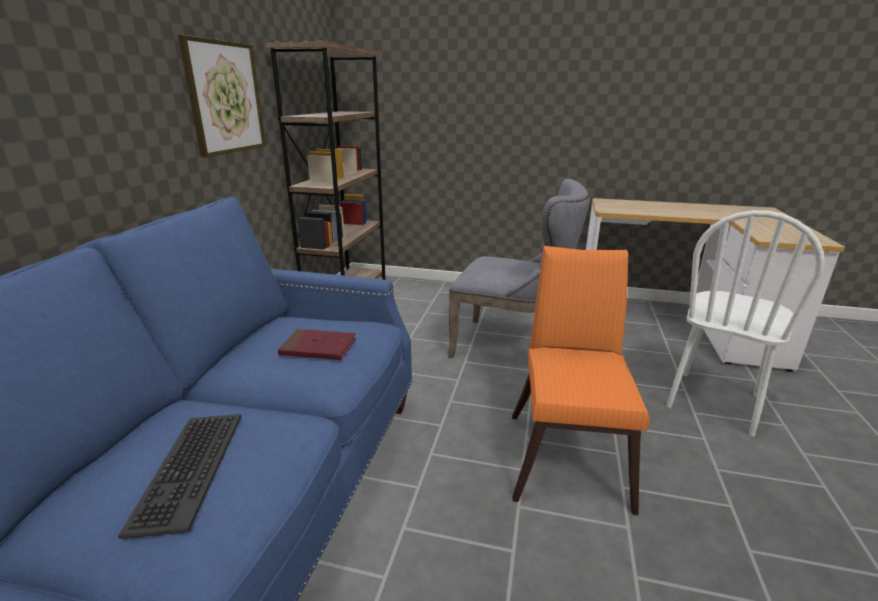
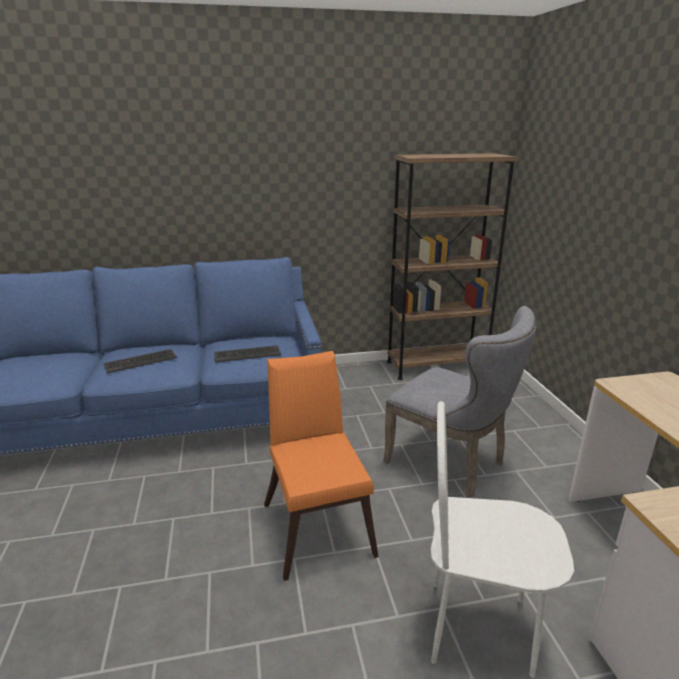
camera: 65 degrees right, 0 degrees up
(225, 98) = (341, 194): picture -> none
(318, 348) = (247, 354): red book -> keyboard
(512, 346) = (452, 463): grey chair -> grey chair turned 45 degrees counterclockwise
(568, 453) = (317, 523): orange chair -> orange chair turned 90 degrees counterclockwise

